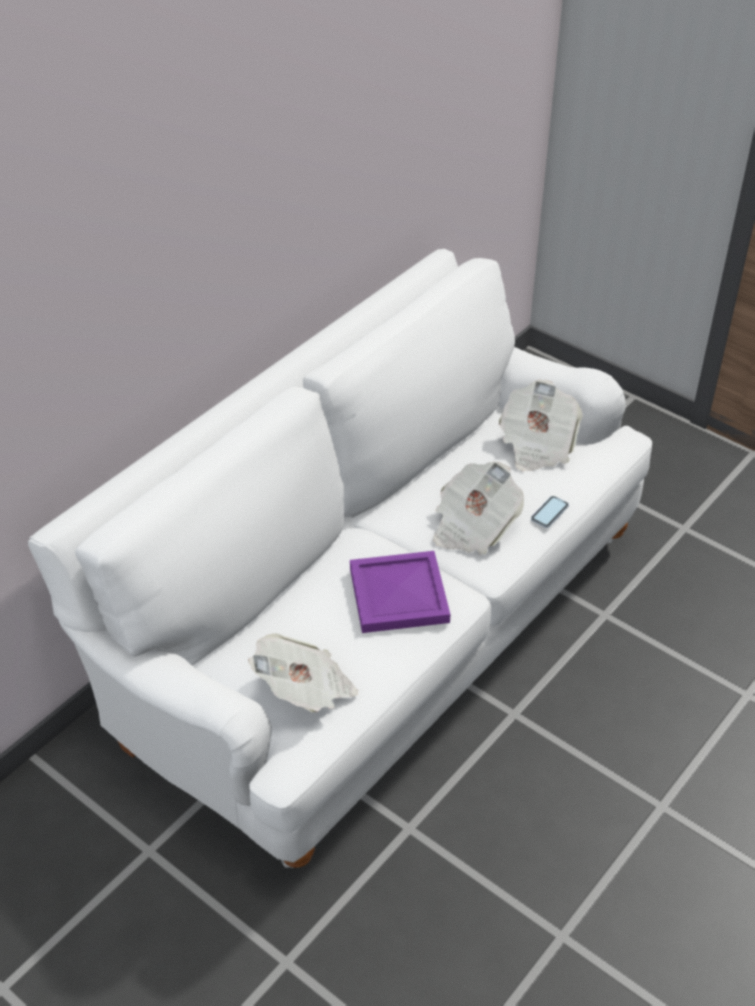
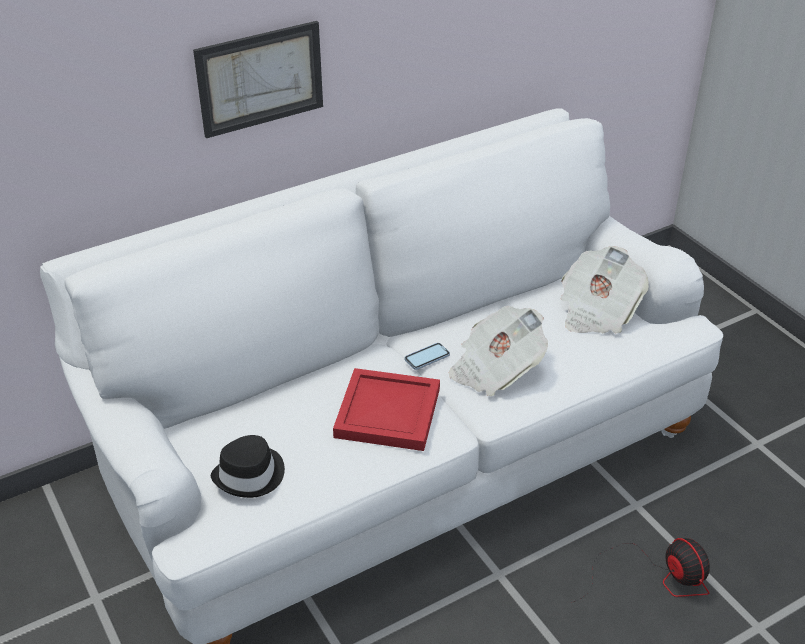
camera: 20 degrees right, 5 degrees down
(198, 297) = (260, 78): none -> picture
(305, 690) = (250, 475): newspaper -> black hat
(400, 596) = (389, 414): purple tray -> red tray
(549, 513) = (578, 375): phone -> phone (427, 357)
(647, 676) = (655, 577): none -> fan

